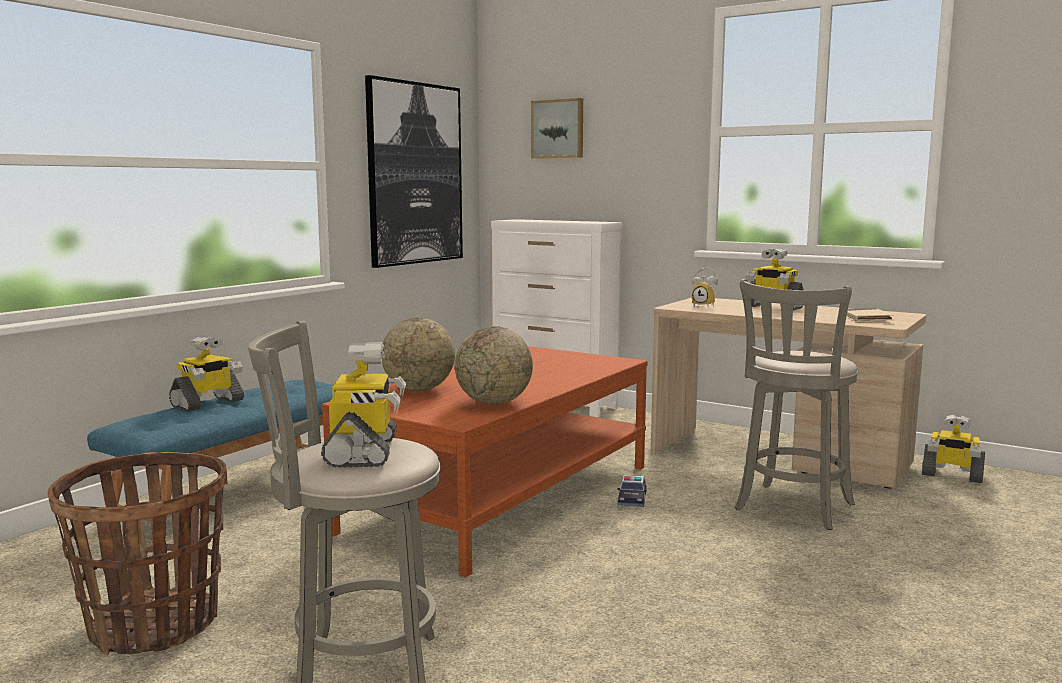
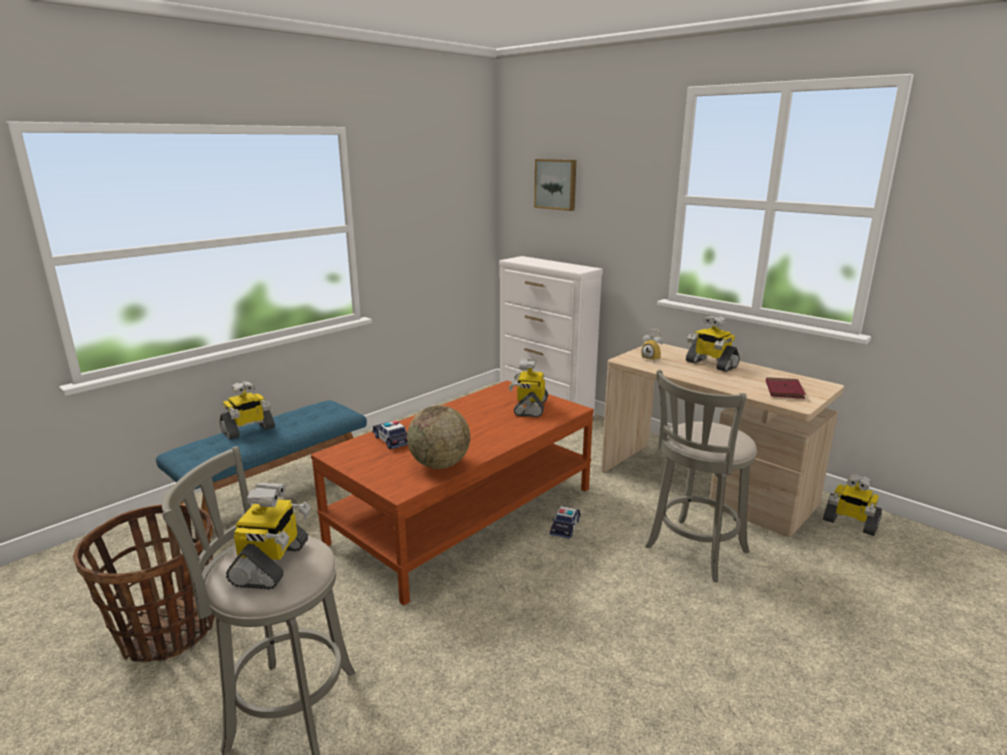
camera: 10 degrees right, 10 degrees up
(415, 174) = (436, 223): picture -> none
(419, 389) = (392, 440): globe -> toy car
(571, 362) = (530, 407): none -> toy robot
(866, 318) = (784, 390): beige book -> red book

